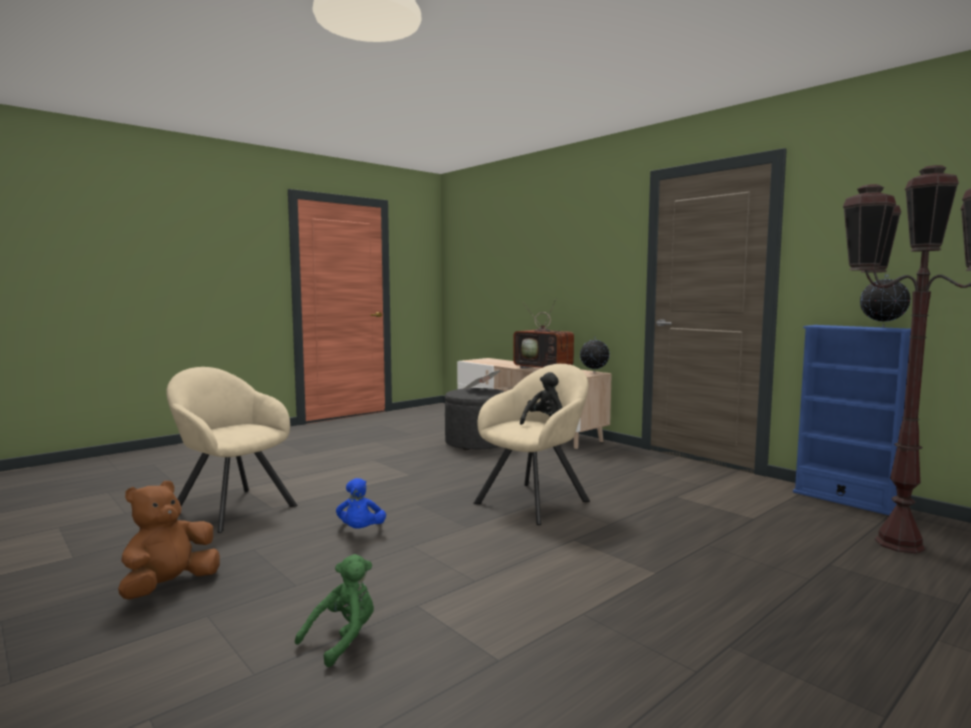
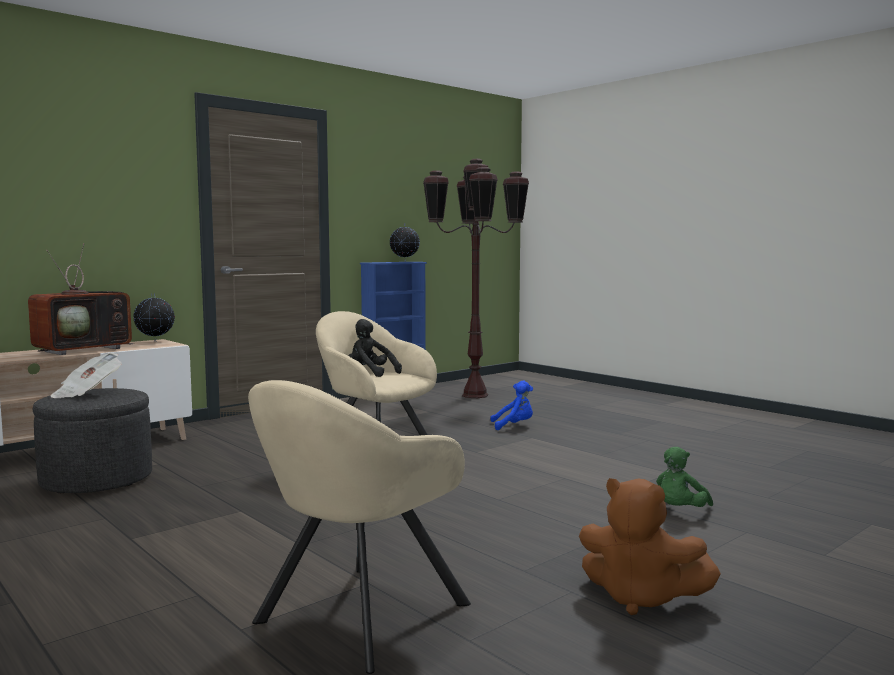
camera: 90 degrees left, 0 degrees up
(343, 639) = (680, 510): green plush toy -> green plush toy turned 90 degrees counterclockwise
(360, 531) = (459, 522): blue plush toy -> blue plush toy (514, 426)

